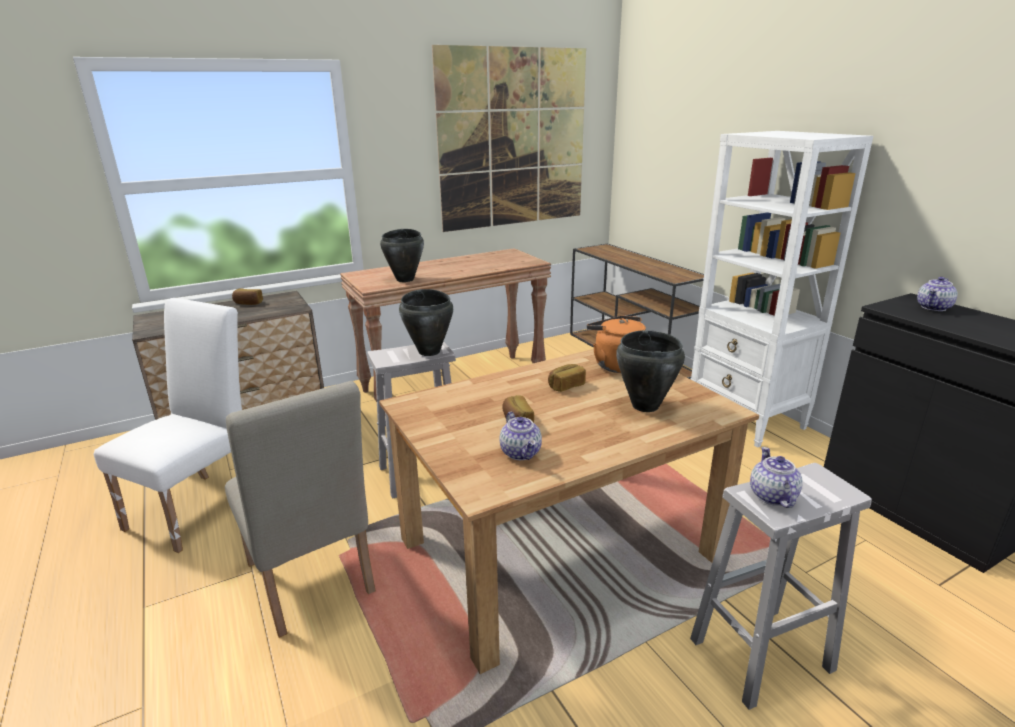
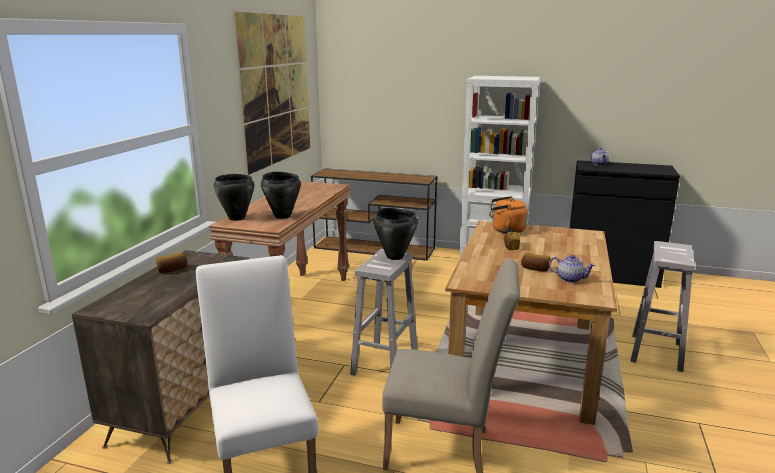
camera: 45 degrees left, 5 degrees down
(644, 406) = (562, 243): black cooking pot -> black cooking pot (236, 218)
(771, 496) = (670, 256): teapot -> none

